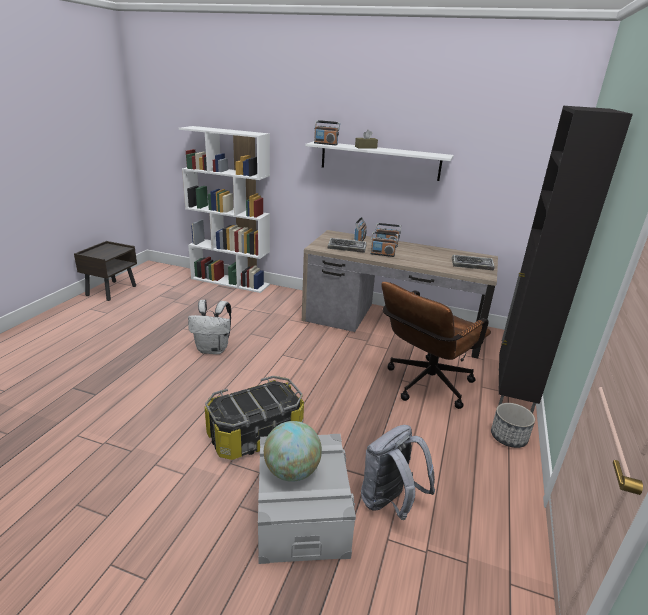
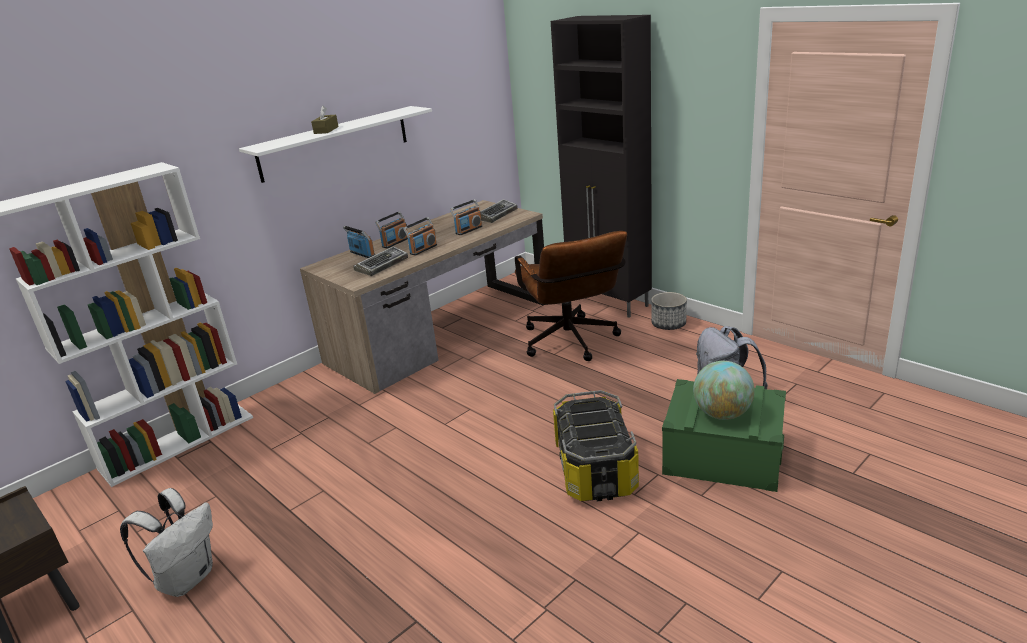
camera: 60 degrees left, 0 degrees up
(213, 349) = (382, 483): white backpack -> white backpack (187, 578)
(301, 513) = (723, 456): grey storage box -> green storage box
(325, 144) = (275, 144): radio -> radio (468, 230)

